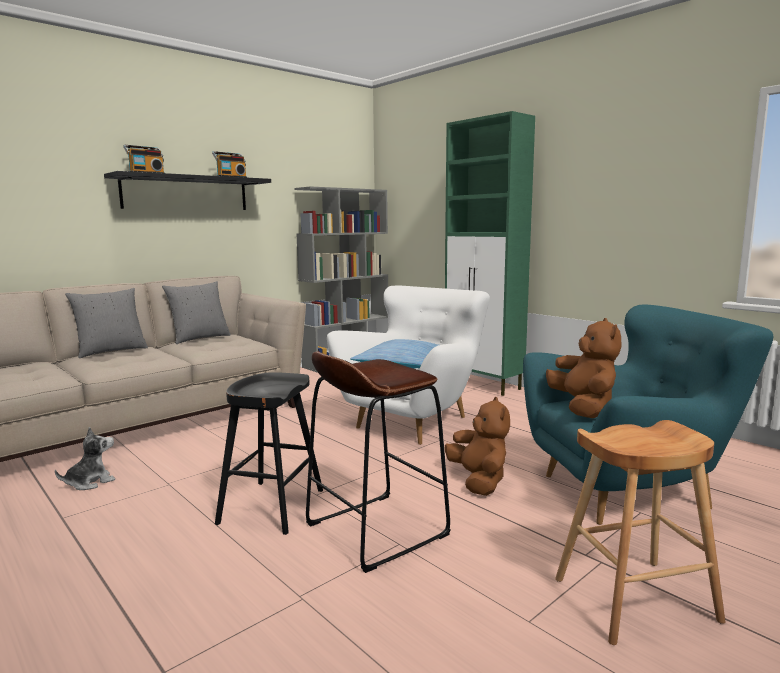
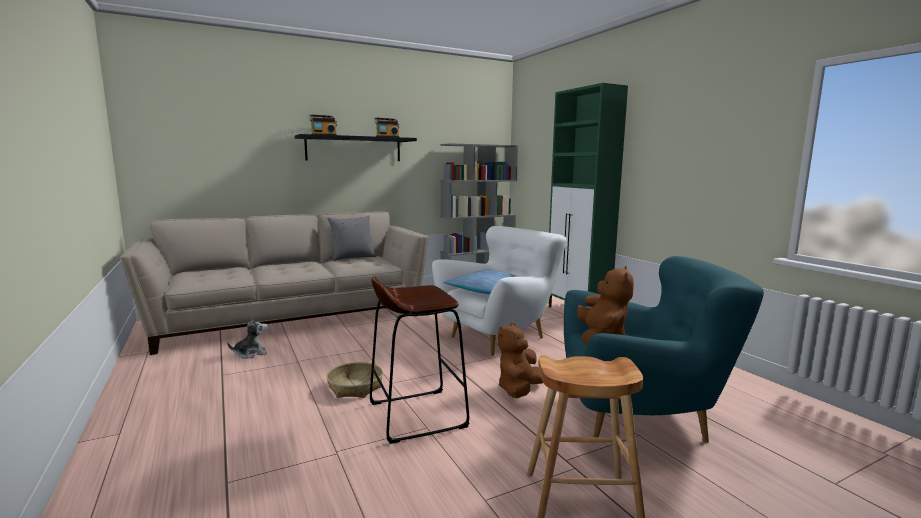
camera: 15 degrees right, 0 degrees up
(111, 351) = (287, 263): grey pillow -> none
(272, 507) = (355, 387): black stool -> basket
(479, 481) = (519, 390): brown plush toy -> brown plush toy turned 150 degrees counterclockwise

